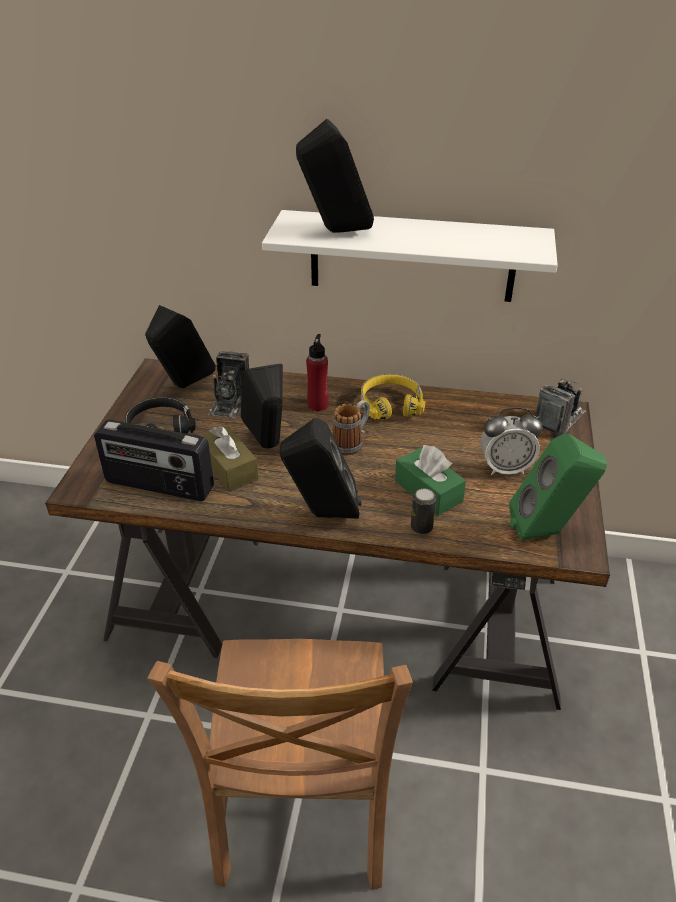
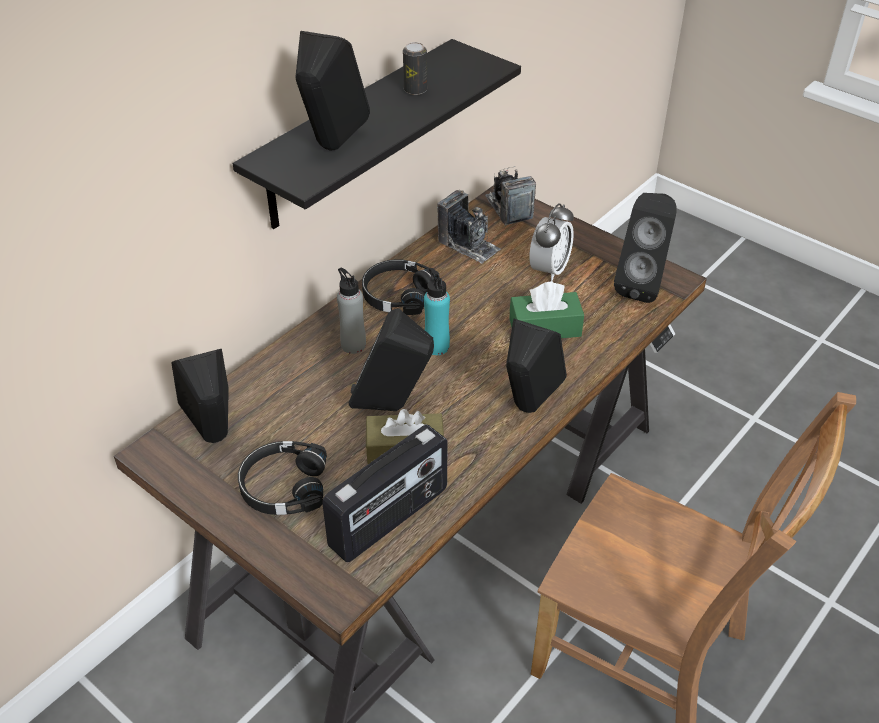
camera: 60 degrees left, 5 degrees up
(229, 401) = (284, 409): camera -> camera (468, 245)
(318, 405) = (353, 345): red bottle -> grey bottle
(351, 443) = (436, 346): mug -> turquoise bottle
(390, 404) = (397, 295): yellow headphones -> black headphones
(412, 256) = (353, 136): white shelf -> black shelf
(421, 527) = (588, 352): can -> can (415, 90)
(547, 532) = (642, 285): green speaker -> black speaker

